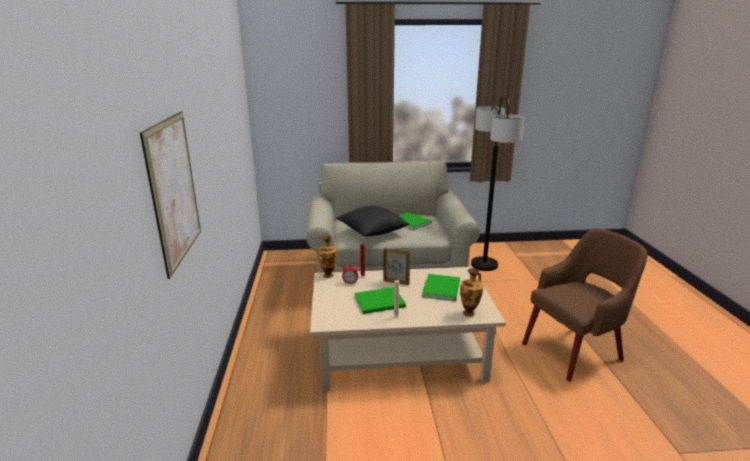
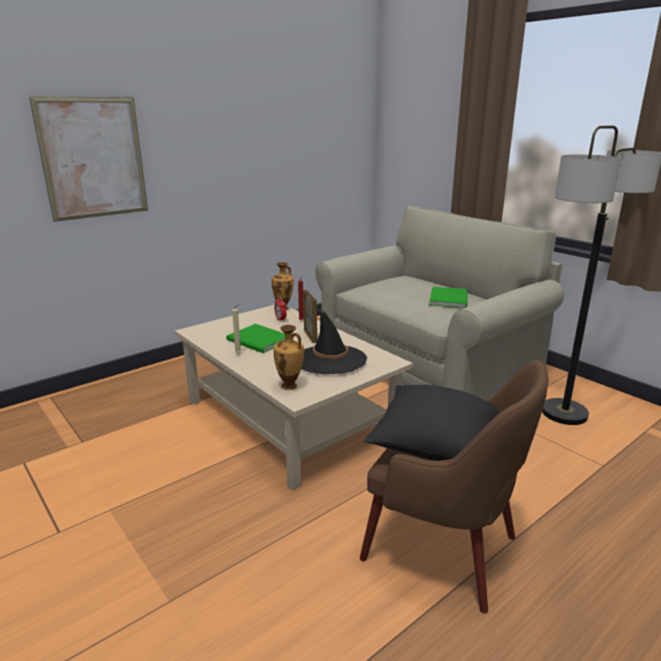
camera: 55 degrees right, 0 degrees up
(372, 232) = (388, 292): black pillow -> black pillow (434, 445)
(442, 288) = (330, 360): green book -> black hat

